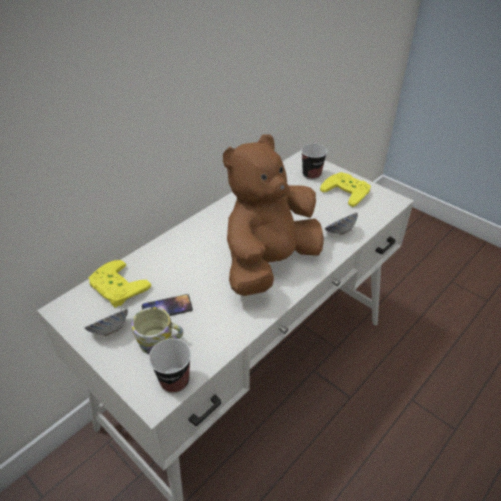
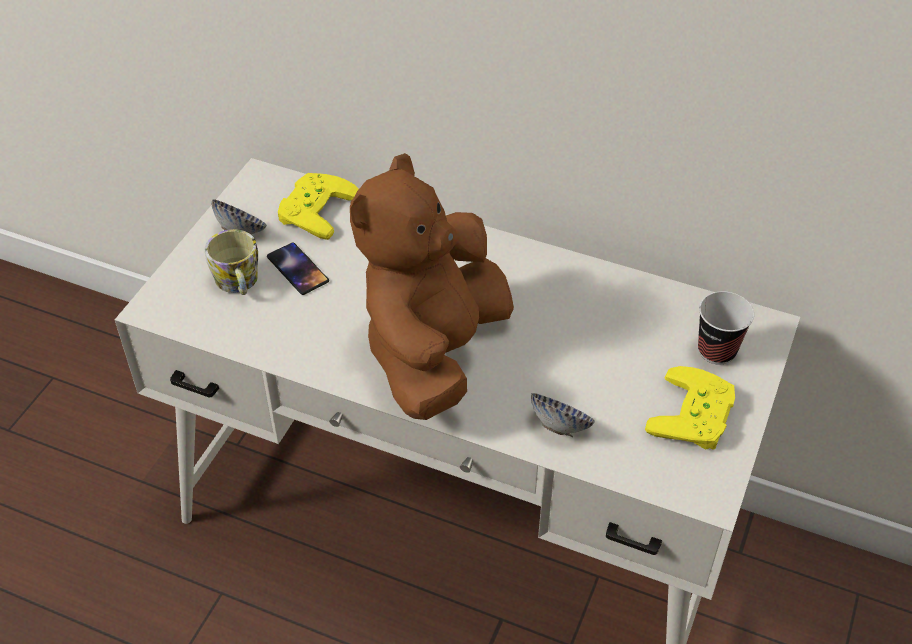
camera: 70 degrees right, 5 degrees up
(174, 381) = (183, 316): cup -> none
(269, 263) = (434, 351): brown plush toy -> brown plush toy turned 90 degrees counterclockwise

